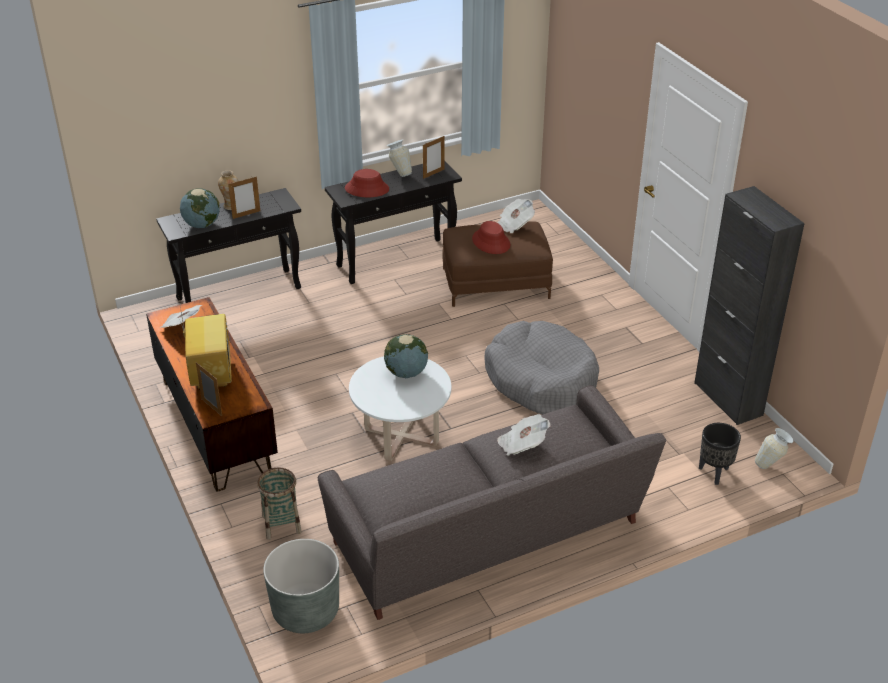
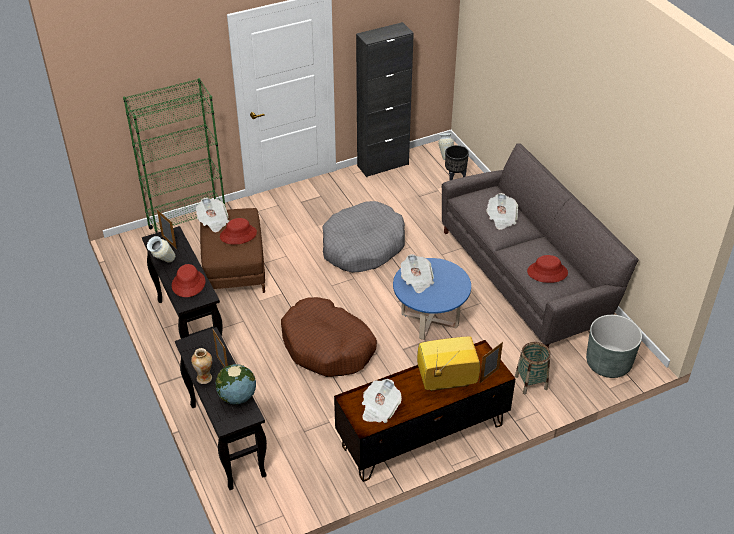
camera: 90 degrees left, 5 degrees up
(361, 354) = (328, 346): none -> brown dog bed
(401, 436) = (429, 320): white coffee table -> blue coffee table
(402, 481) = (547, 272): none -> red hat
(406, 373) = (417, 280): globe -> newspaper
(561, 248) = (188, 228): none -> green bookcase

